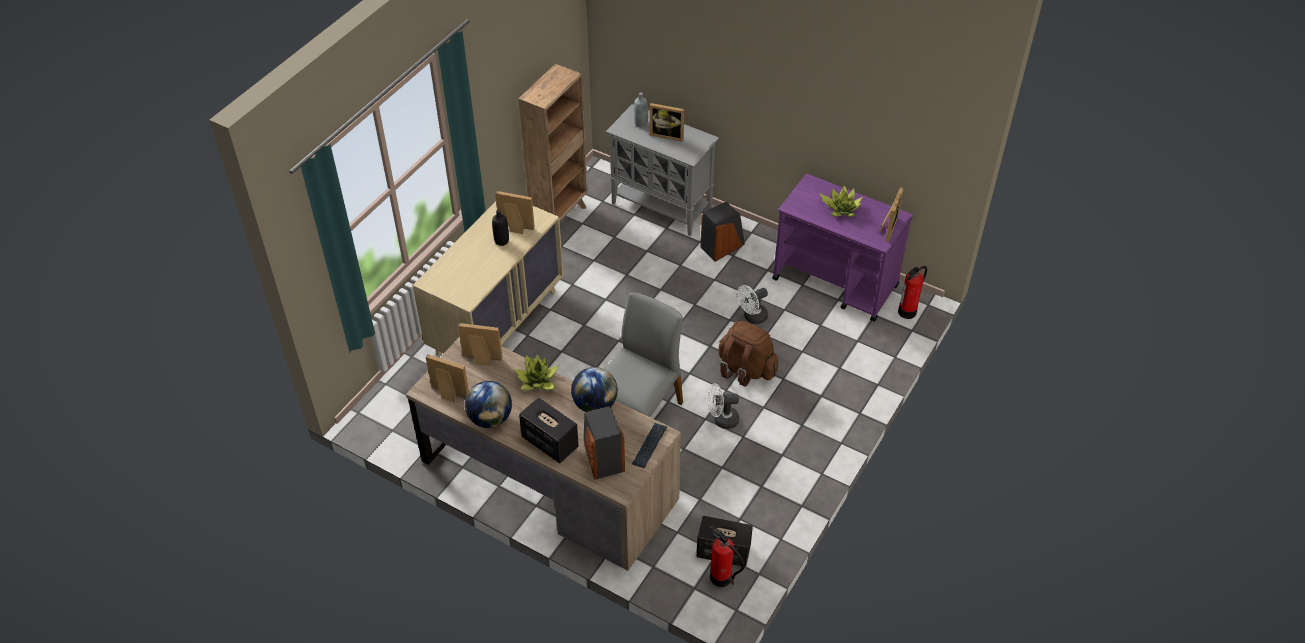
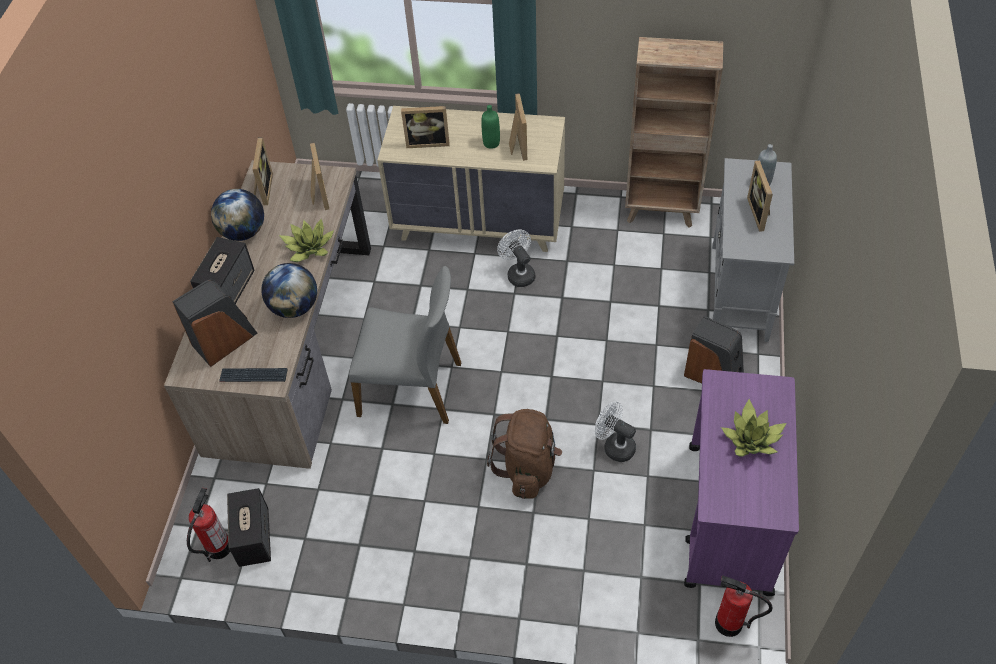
camera: 70 degrees right, 5 degrees up
(501, 241) = (491, 143): black bottle -> green bottle
(721, 420) = (439, 470): white fan -> white fan (518, 273)
(887, 228) = (748, 506): picture frame -> picture frame (428, 142)

